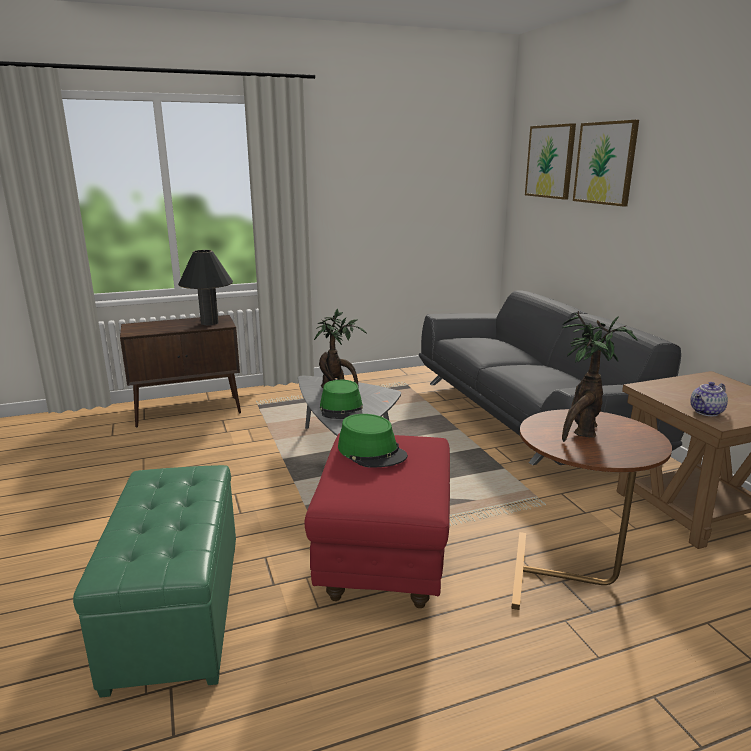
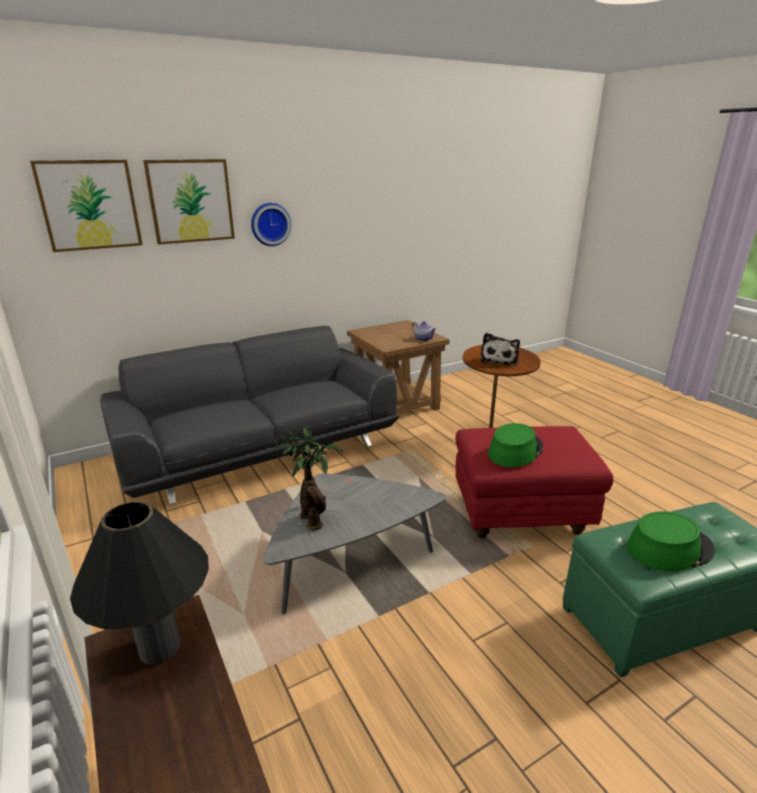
camera: 100 degrees left, 5 degrees up
(341, 409) = (379, 505): green hat -> green hat (668, 548)
(582, 432) = (499, 359): potted plant -> plush toy
(662, 196) = (270, 224): none -> wall clock

